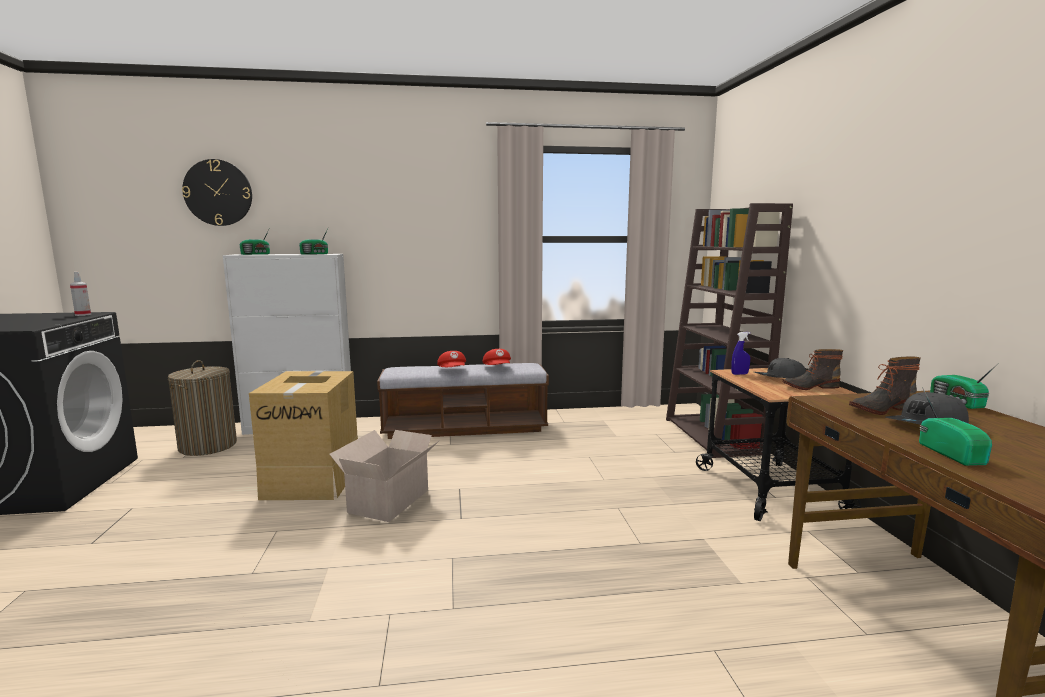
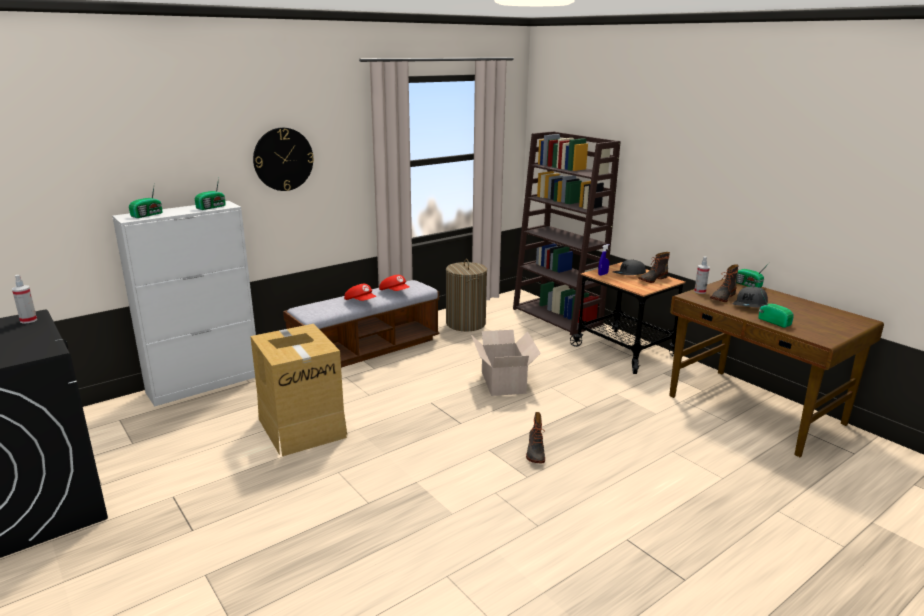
camera: 30 degrees left, 10 degrees up
(208, 446) = (138, 426): laundry basket -> laundry basket (465, 323)
(218, 193) = (81, 147): wall clock -> wall clock (283, 159)
(391, 500) = (392, 425): cardboard box -> cardboard box (503, 381)
(502, 580) = (535, 452): none -> boot
(846, 397) = (700, 291): none -> spray bottle

